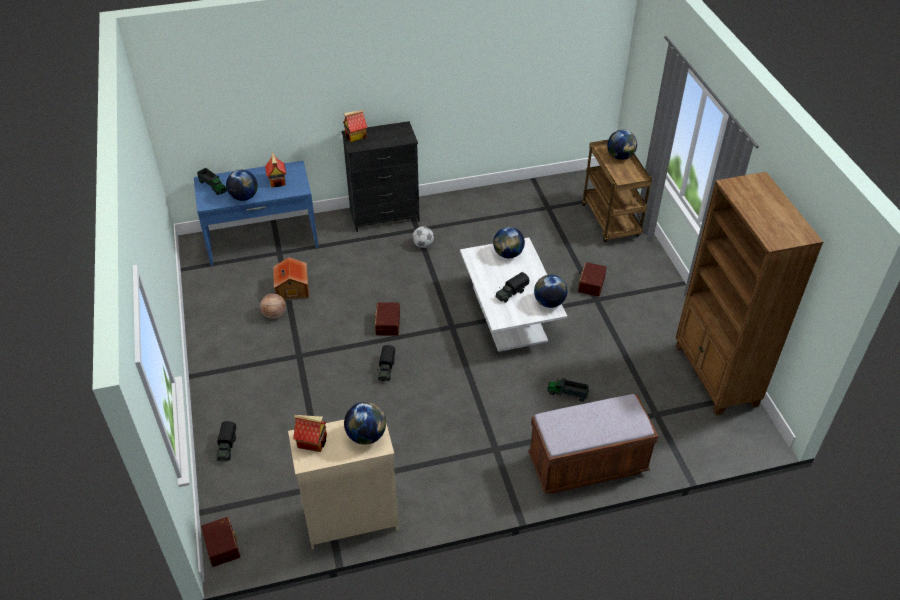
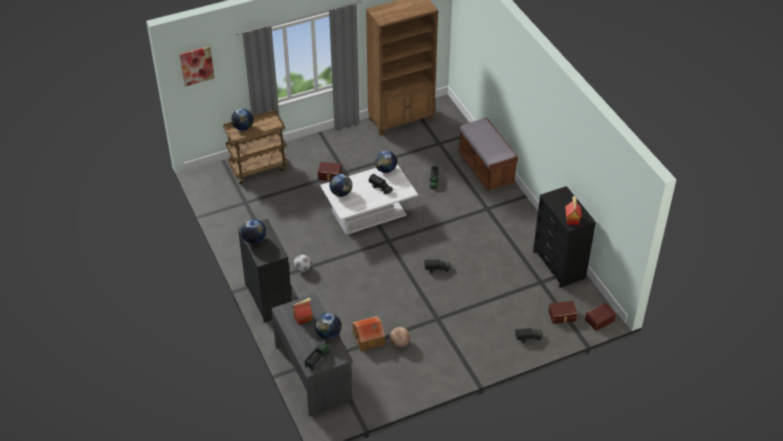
camera: 100 degrees left, 0 degrees up
(262, 240) = (314, 373): blue desk -> grey desk
(351, 518) = (558, 265): beige dresser -> black dresser
(355, 136) = (264, 256): toy house -> none
(366, 435) = (559, 198): globe -> globe (254, 240)
(387, 323) = (393, 276): brown storage box -> brown storage box (562, 316)
(645, 46) = (196, 65): none -> picture

